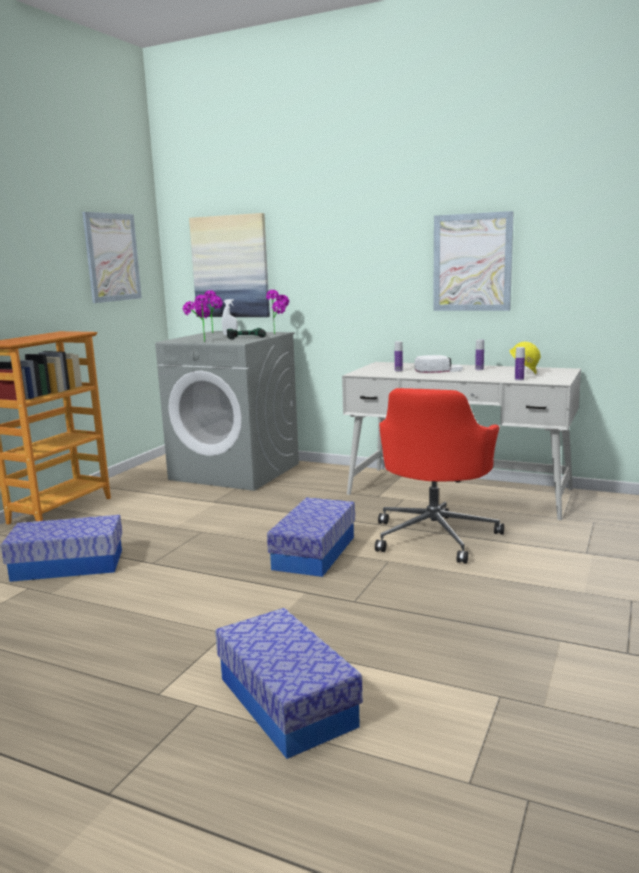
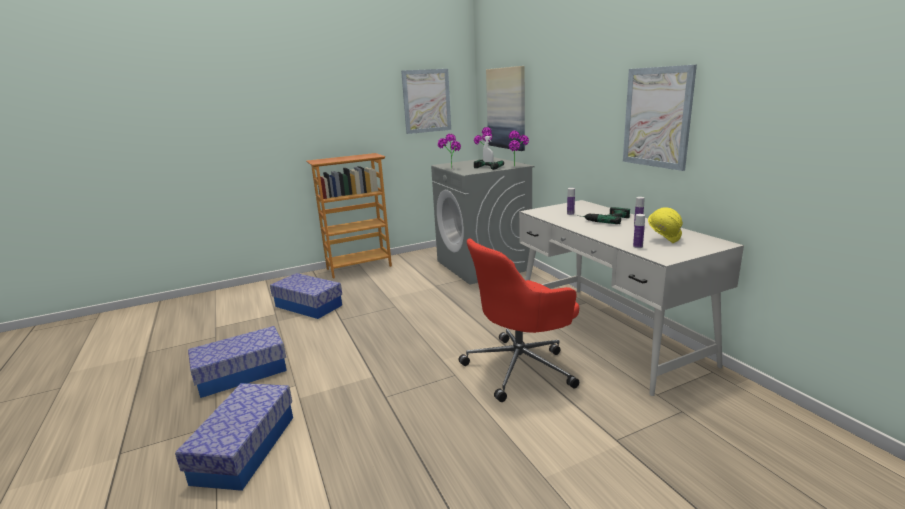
camera: 40 degrees right, 5 degrees up
(314, 552) = (425, 348): storage box -> storage box (242, 373)
(437, 369) = (602, 219): white cap -> power drill

